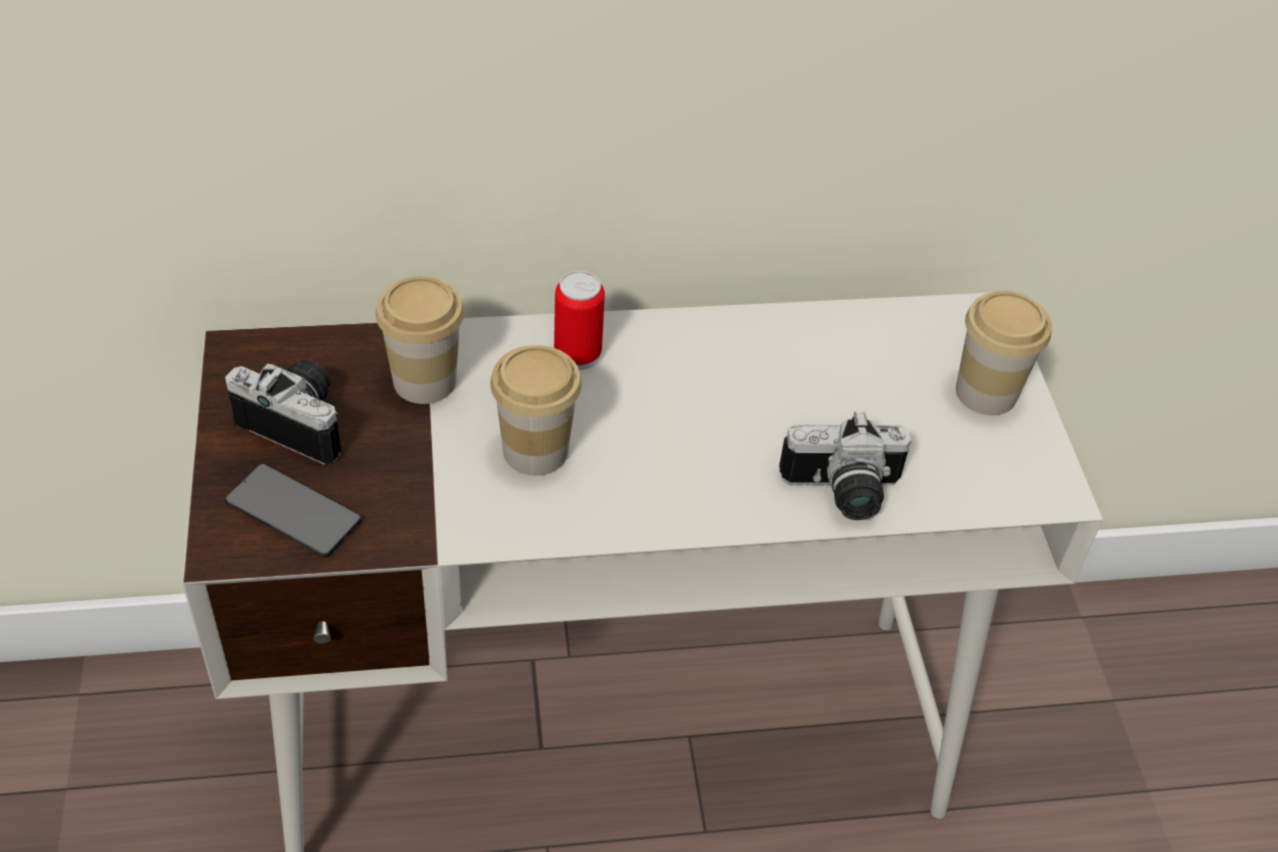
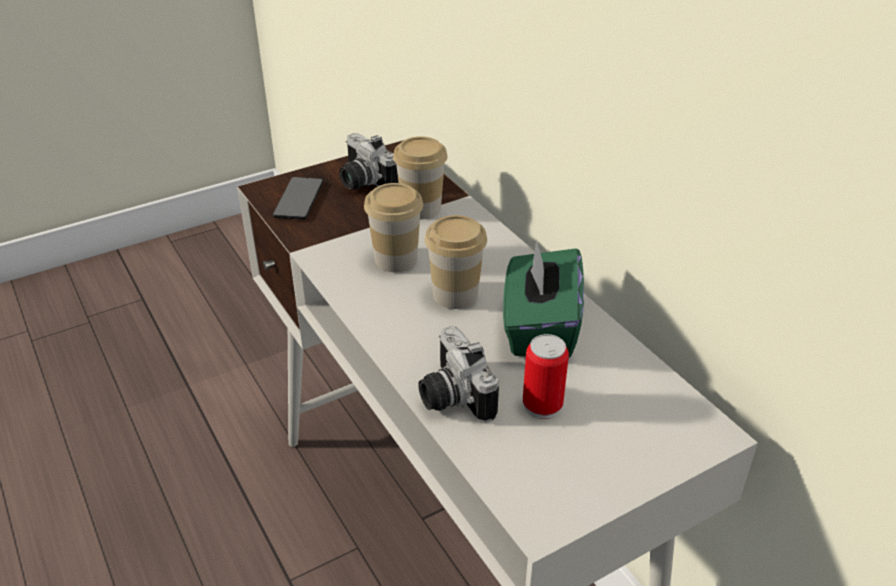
camera: 70 degrees right, 10 degrees down
(301, 421) = (362, 182): camera -> camera turned 135 degrees clockwise
(577, 353) = (488, 252): can -> can (542, 405)
(760, 370) = (539, 329): none -> green tissue box
(986, 392) = (621, 453): cup -> cup (455, 295)

